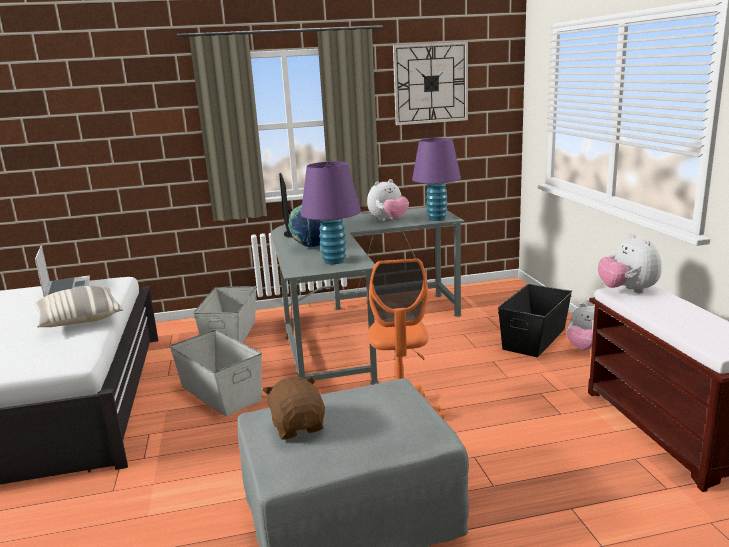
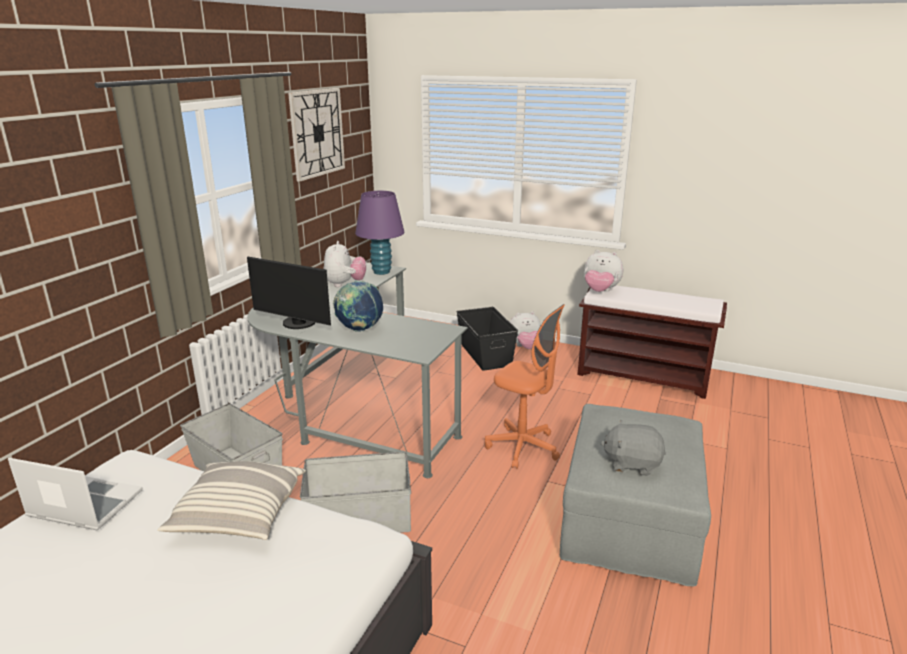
camera: 55 degrees left, 5 degrees up
(298, 426) = (632, 463): brown plush toy -> grey plush toy
(334, 261) = (420, 334): purple table lamp -> none

